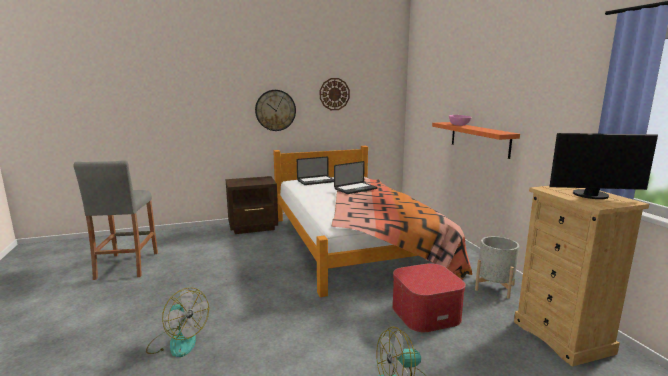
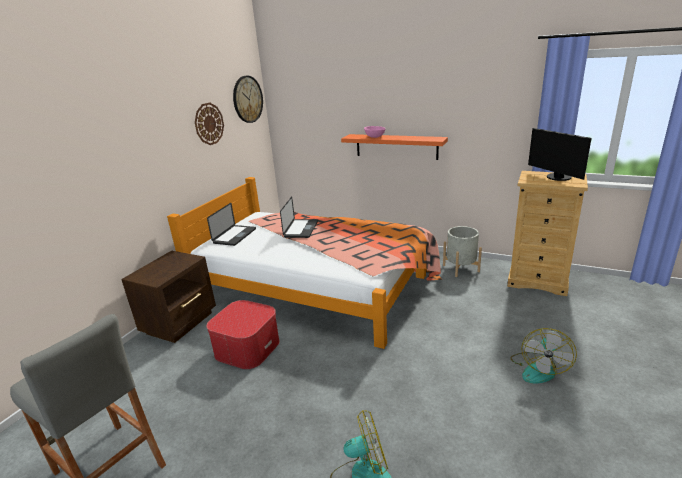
camera: 45 degrees left, 10 degrees up
(275, 110) = (154, 162): wall clock -> wall clock (247, 99)
(426, 312) = (462, 311): ottoman -> ottoman (247, 347)
(592, 196) = (557, 178): monitor -> monitor turned 105 degrees clockwise

